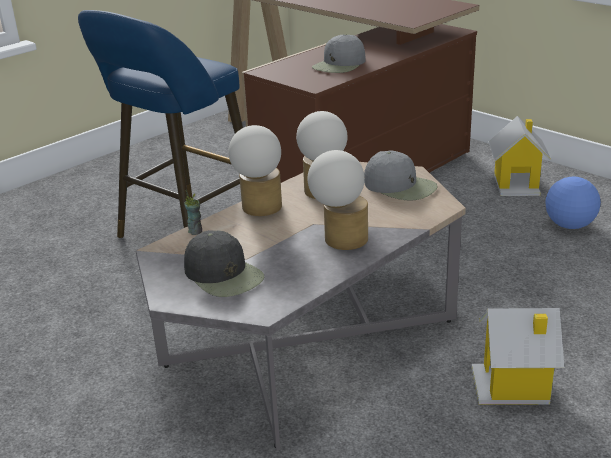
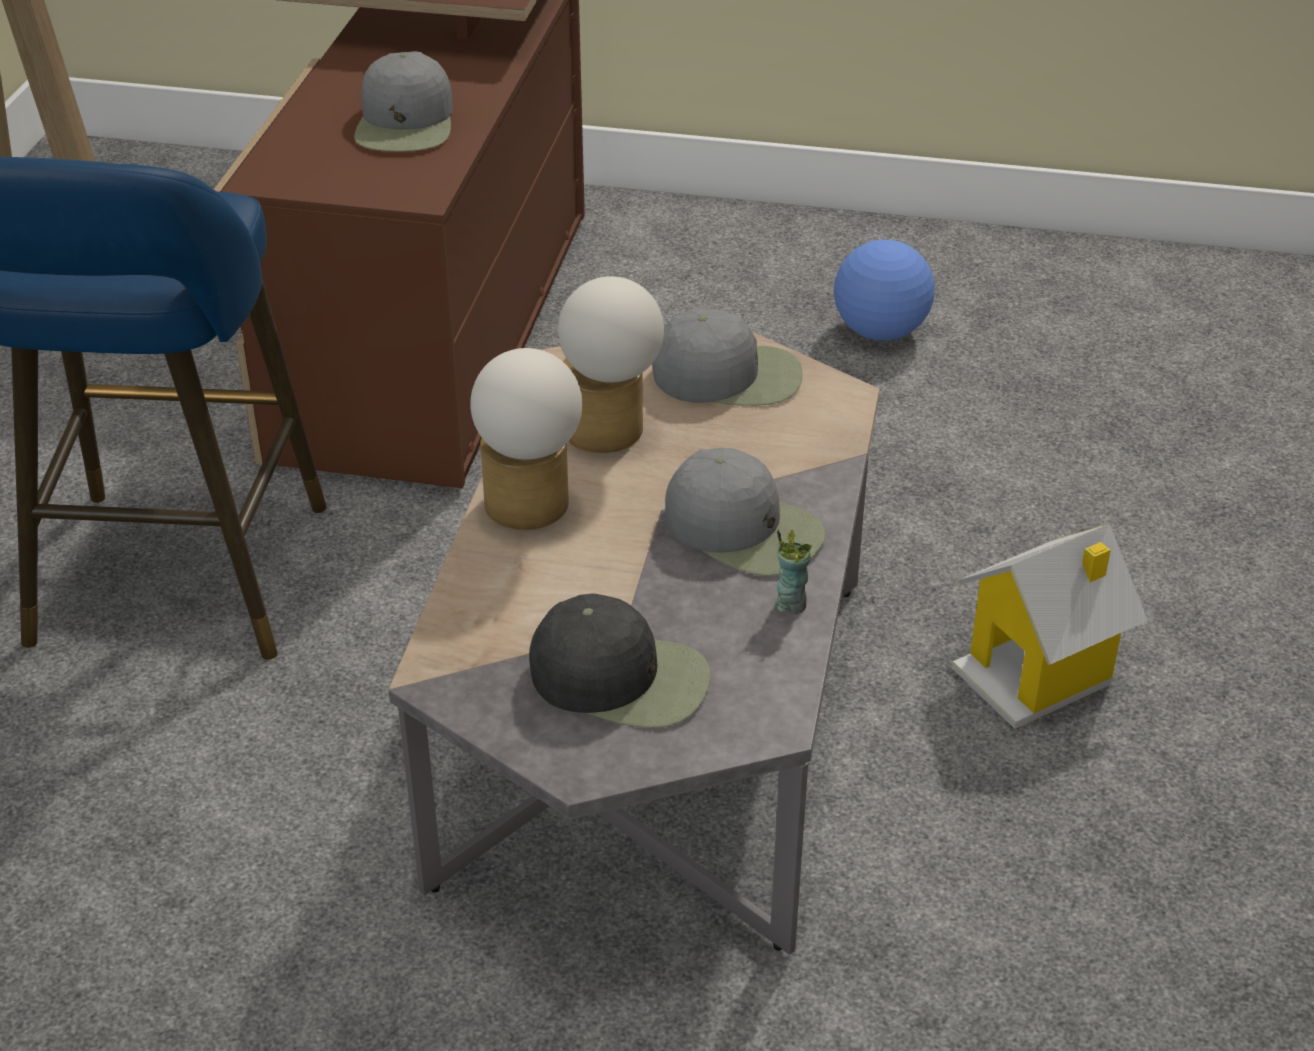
camera: 35 degrees left, 10 degrees up
(195, 231) = (459, 603): cup -> cup (790, 604)
(339, 240) = (745, 529): table lamp -> grey cap
(516, 184) = (724, 267): toy house -> none

